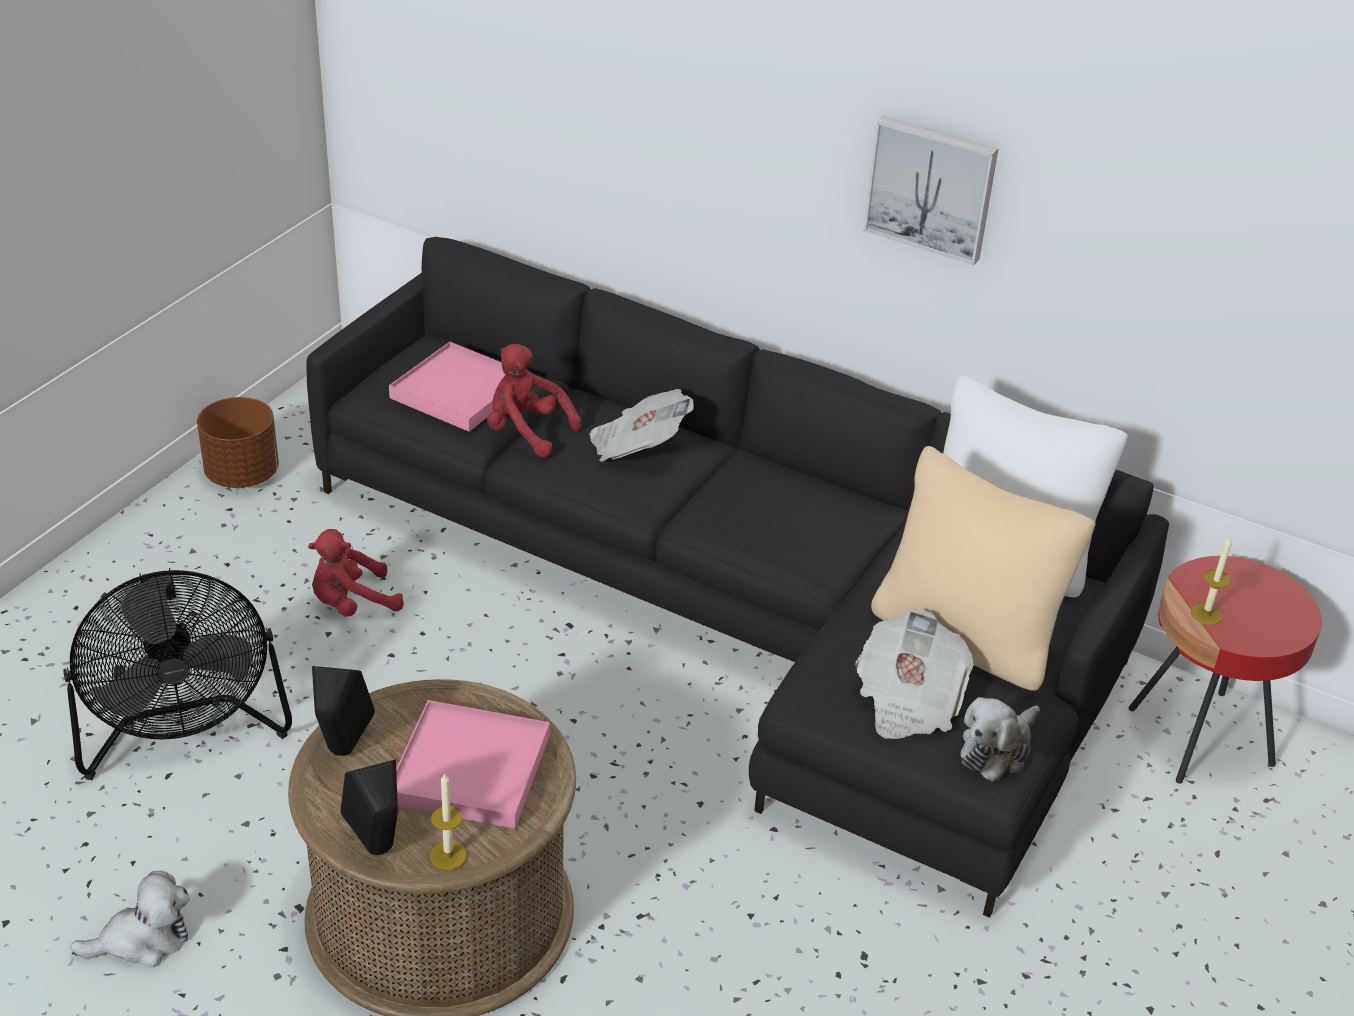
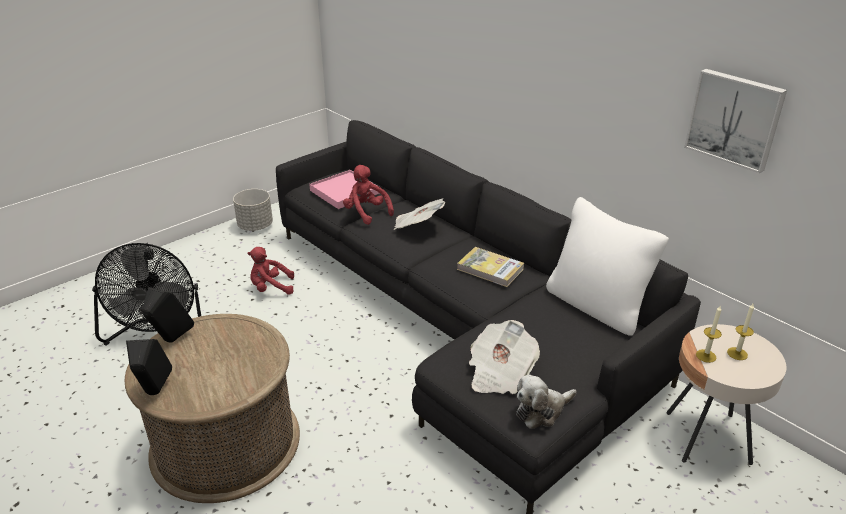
camera: 20 degrees right, 5 degrees down
(143, 940) = (79, 425): plush toy -> none
(243, 474) = (256, 226): brown planter -> grey planter
(448, 855) = (187, 403): candle -> candle (737, 353)
(470, 769) = (228, 361): pink tray -> none
(807, 514) = (490, 269): none -> book
(932, 188) = (575, 89): picture -> picture (735, 119)
(965, 637) = (551, 345): beige pillow -> none
(1200, 737) = (707, 438): red side table -> beige side table

